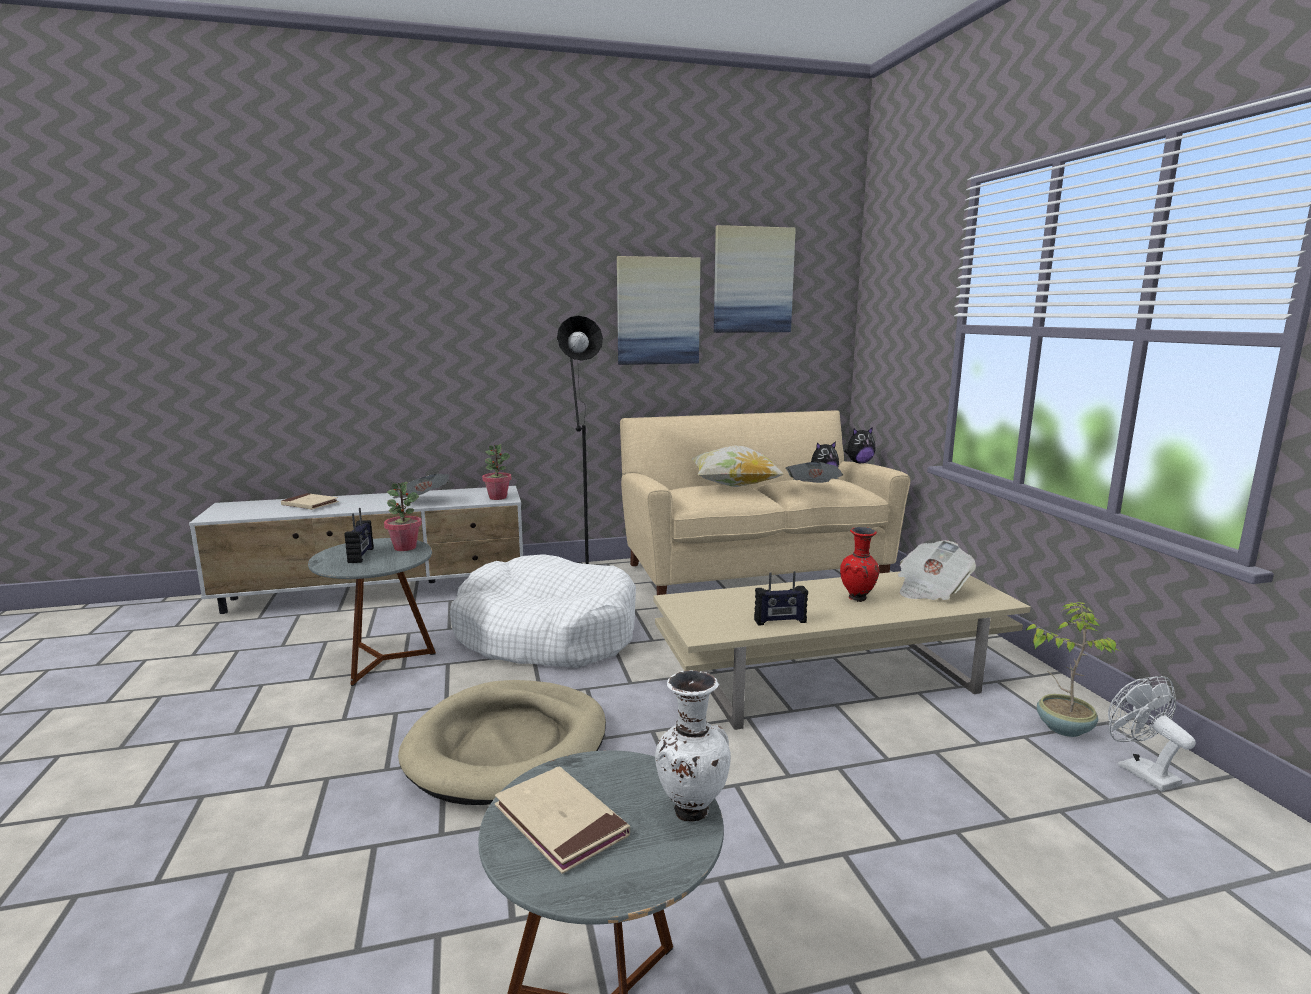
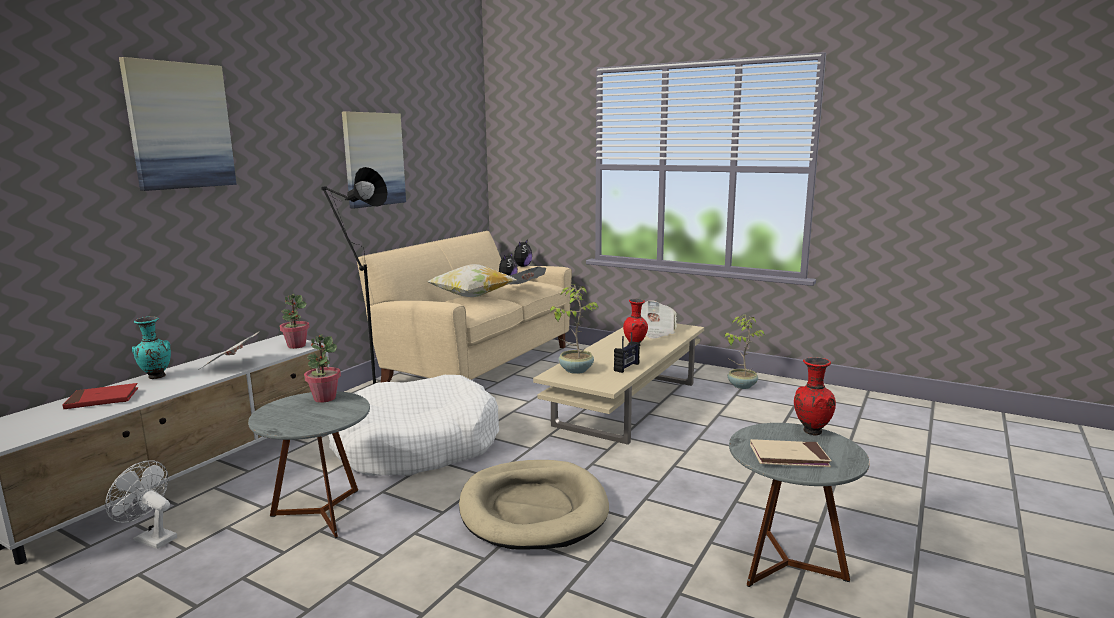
camera: 45 degrees left, 0 degrees up
(310, 504) = (102, 399): beige book -> red book
(361, 555) = (303, 414): radio -> none
(369, 497) = (156, 377): none -> turquoise vase
(690, 809) = (811, 431): white vase -> red vase
(714, 602) = (575, 370): none -> potted plant
(753, 280) = (430, 132): picture -> picture (180, 126)
(1139, 771) = (786, 391): white fan -> white fan (150, 538)

